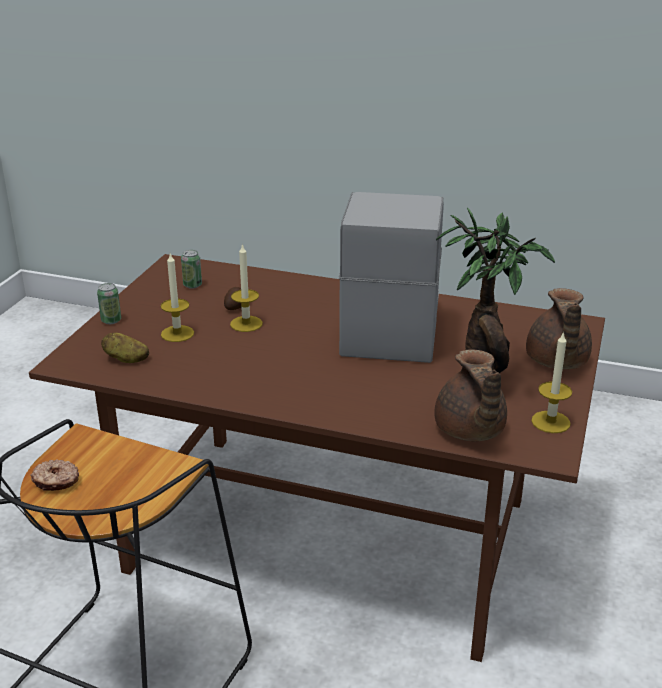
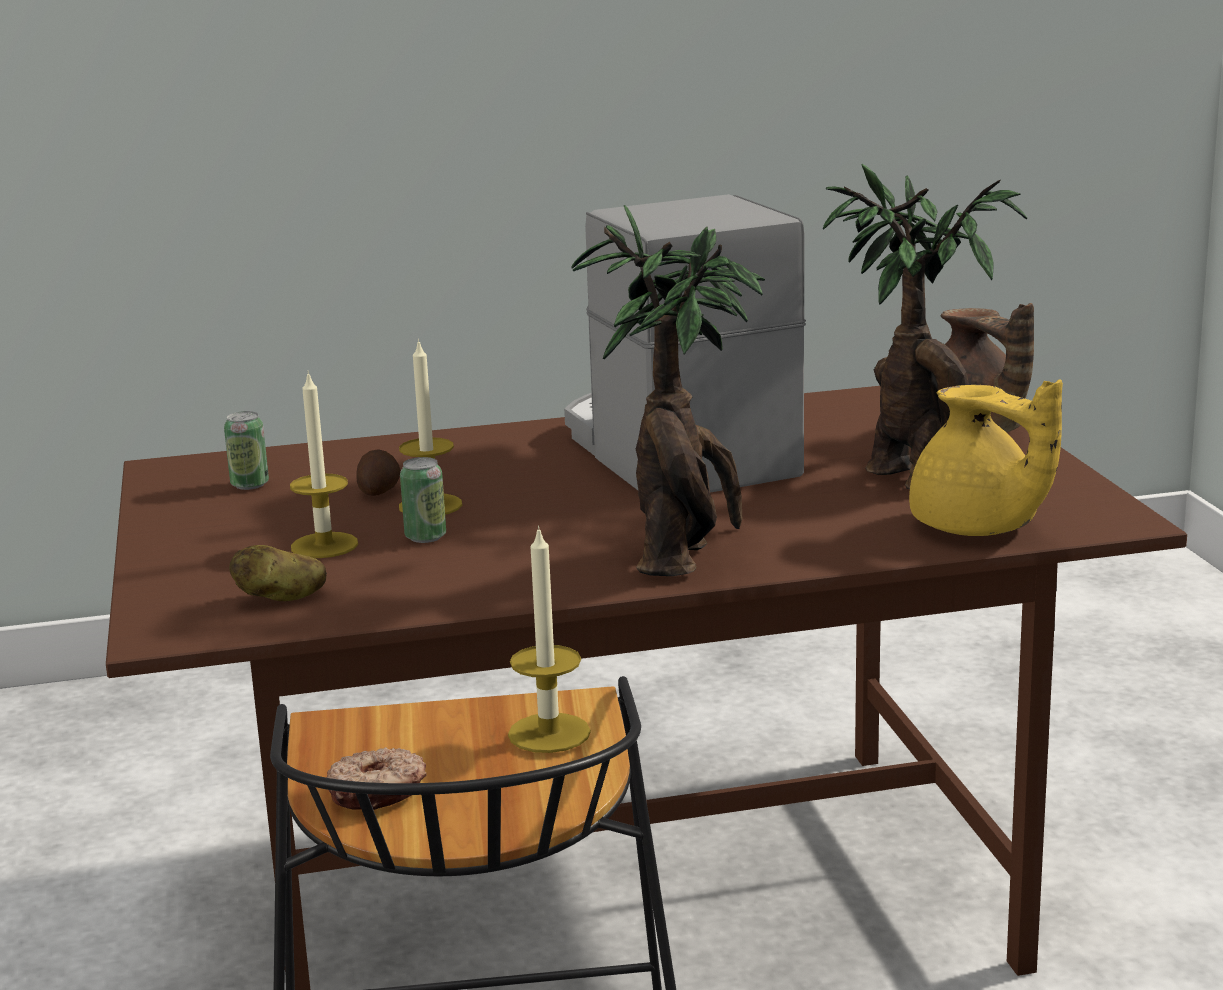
camera: 30 degrees left, 10 degrees down
(111, 320) = (165, 560): can -> can (425, 537)
(311, 396) = (683, 556): none -> potted plant
(469, 431) = (977, 528): brown teapot -> yellow teapot
(550, 422) = (1066, 491): candle -> candle (549, 733)

